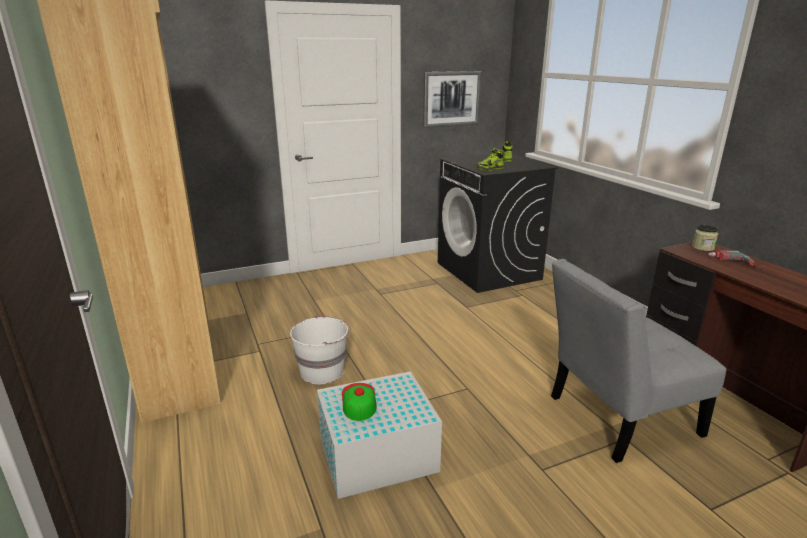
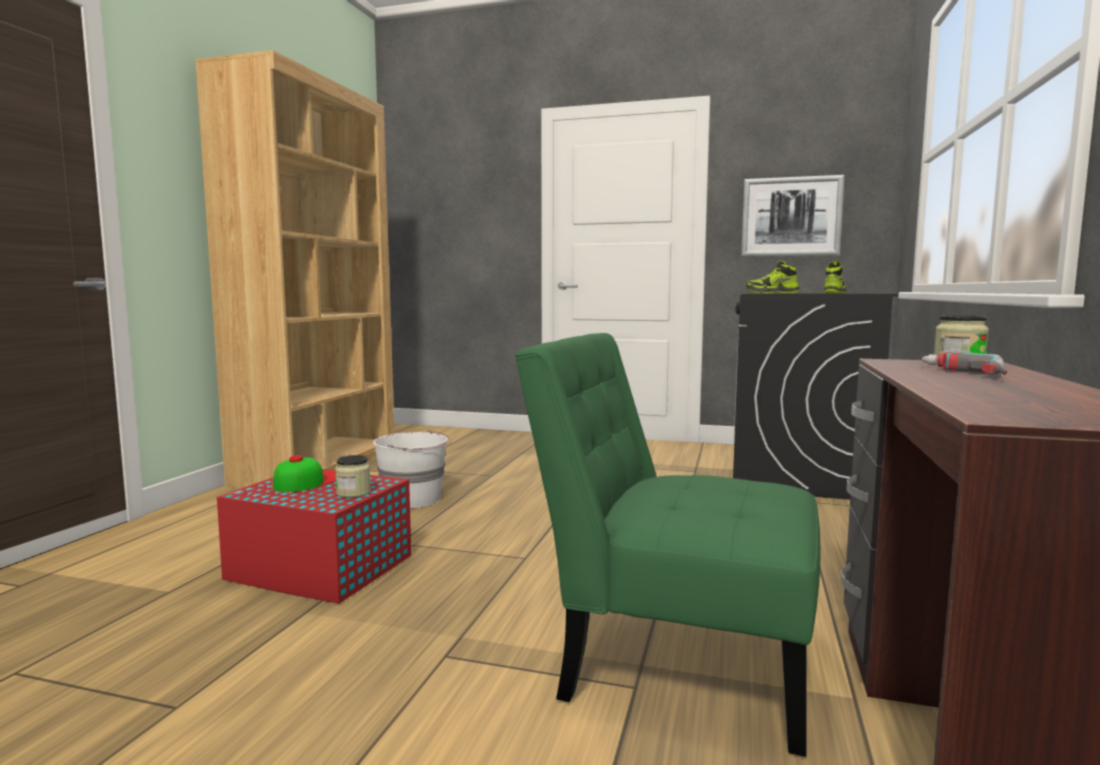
camera: 40 degrees right, 15 degrees down
(375, 454) = (319, 567): white storage box -> red storage box
(409, 398) = (353, 493): none -> jar
(616, 417) = (674, 661): grey chair -> green chair

